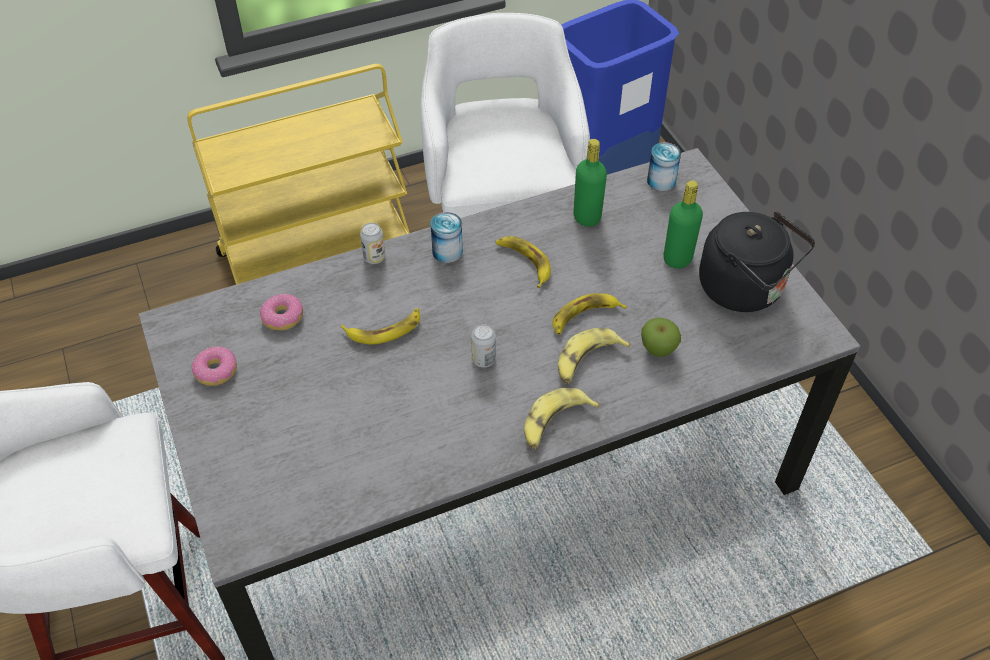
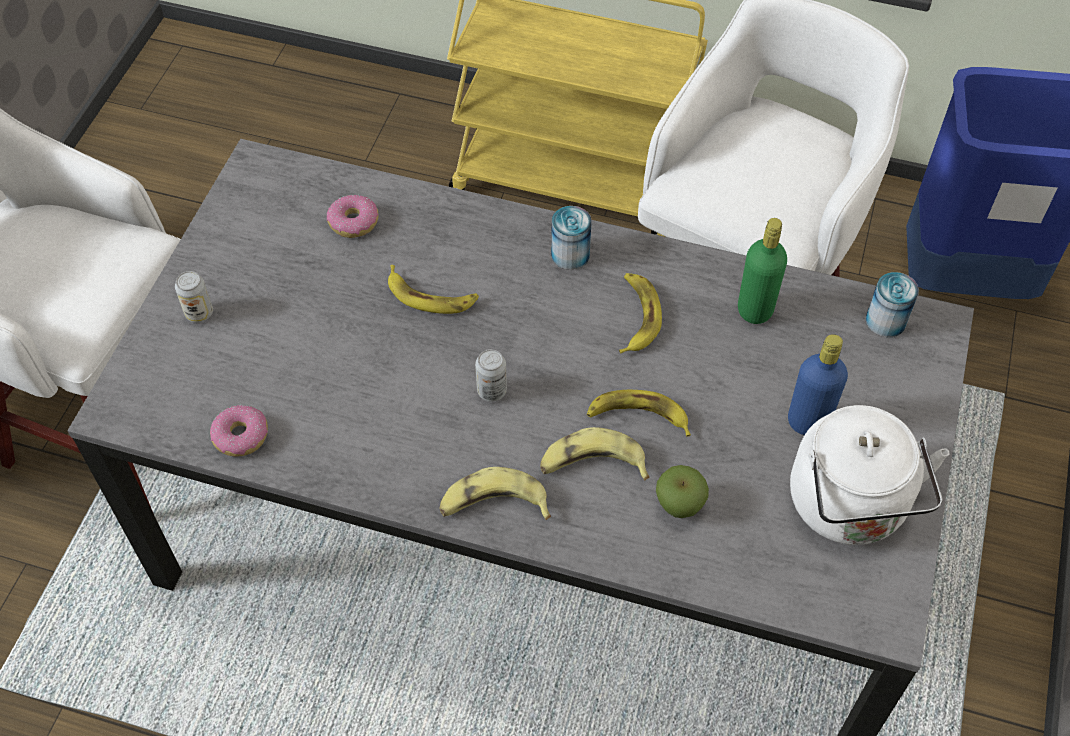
camera: 40 degrees right, 5 degrees up
(216, 371) = (249, 237): donut -> donut (241, 436)
(374, 257) = (494, 215): can -> can (199, 313)
(677, 259) = (808, 421): green bottle -> blue bottle
(745, 290) = (850, 508): black kettle -> white kettle

